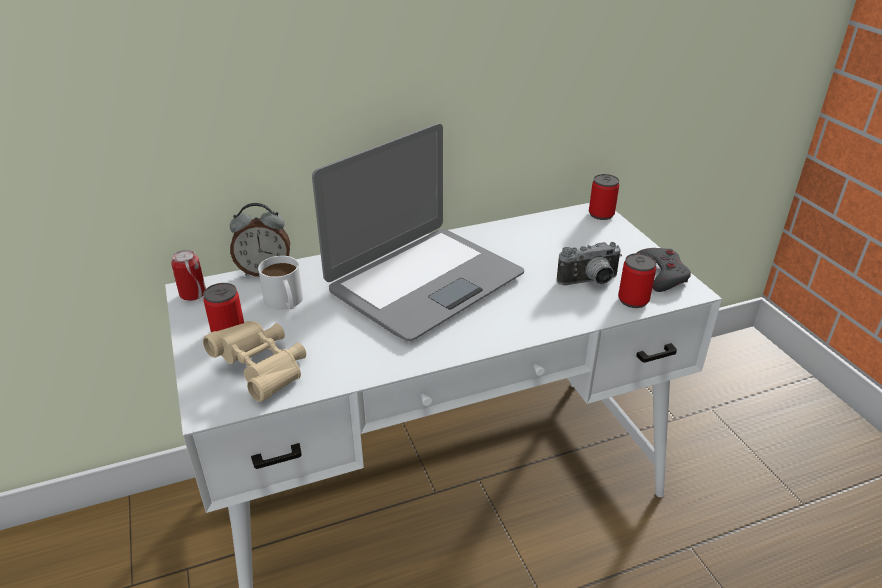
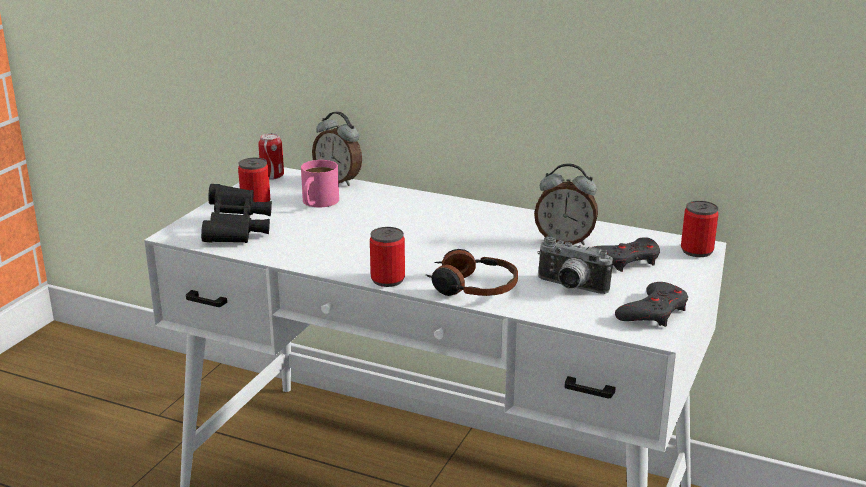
camera: 45 degrees right, 10 degrees down
(263, 370) = (237, 230): beige binoculars -> black binoculars
(285, 303) = (317, 203): white mug -> pink mug
(424, 282) = (434, 231): laptop -> none
(520, 245) = (564, 241): none -> alarm clock
(537, 318) = (472, 287): none -> headphones
(580, 242) = (626, 260): none -> grey game controller
(633, 300) = (582, 314): can -> can (387, 280)

